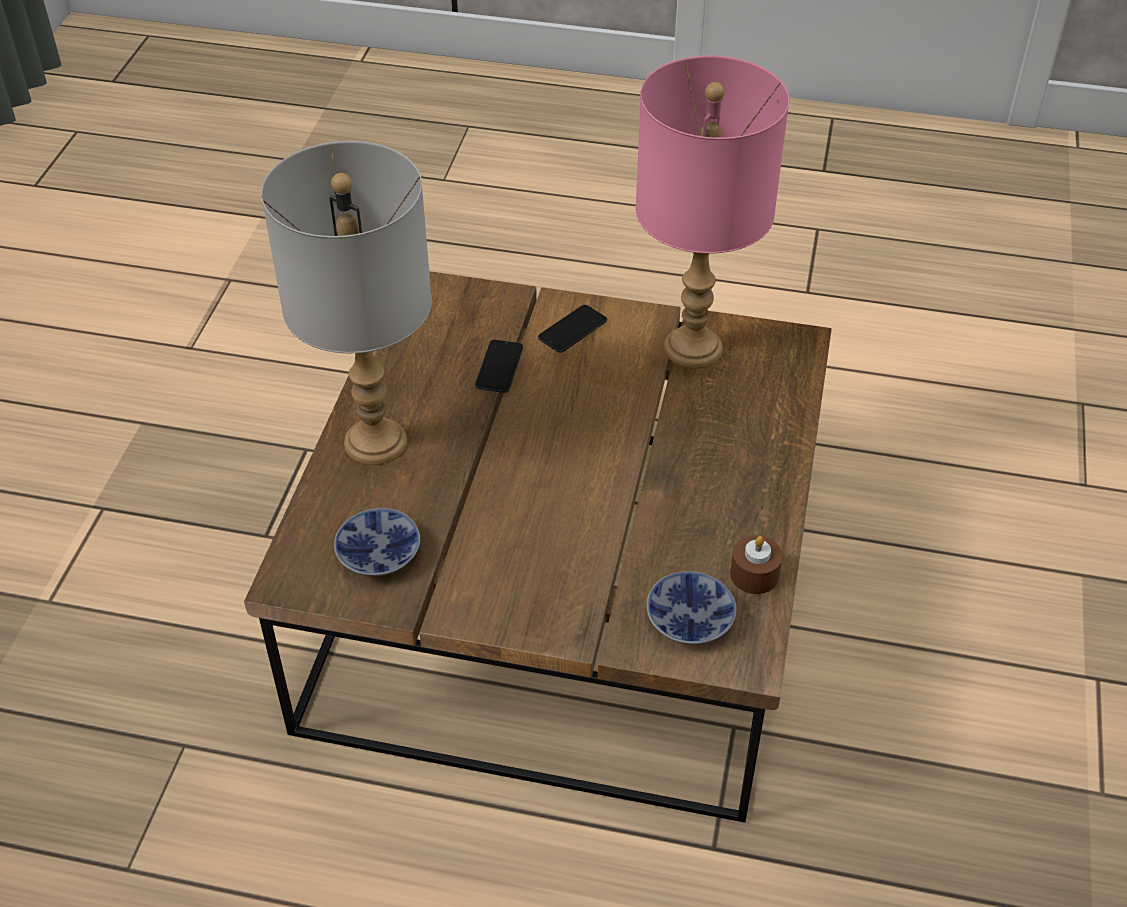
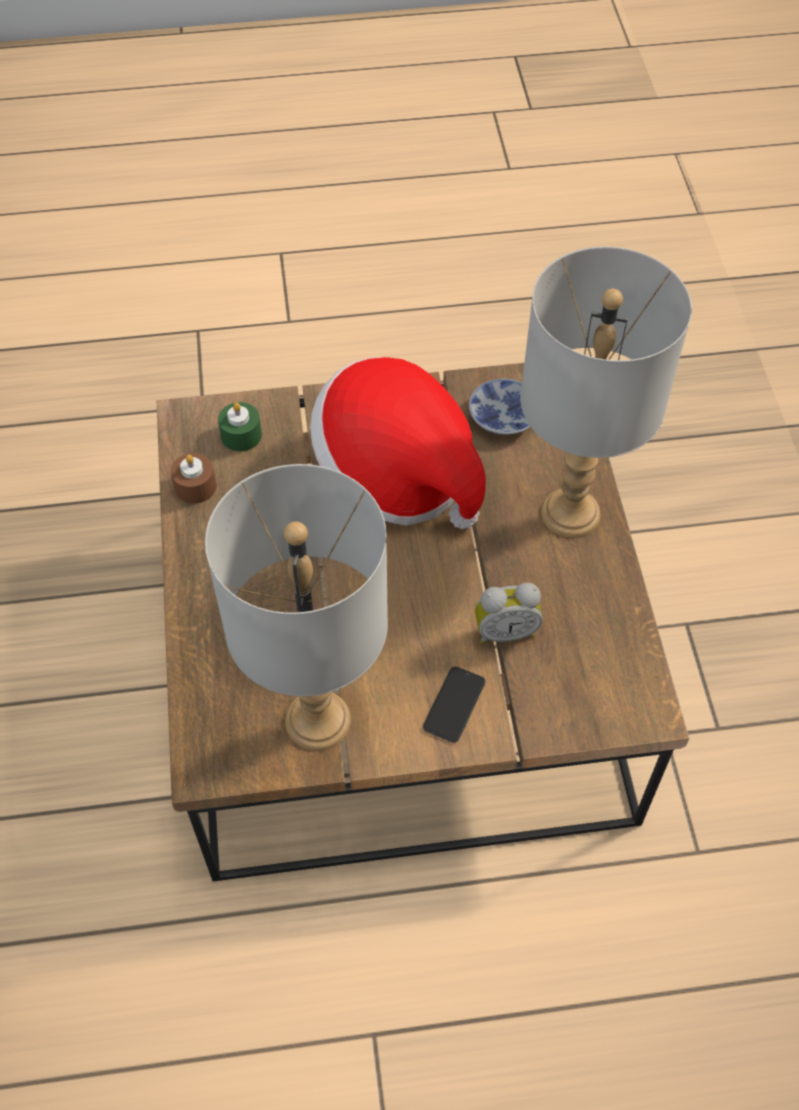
camera: 160 degrees right, 10 degrees up
(499, 367) = (505, 631): phone -> alarm clock
(528, 525) = (397, 474): none -> hat
(686, 619) = (241, 435): bowl -> green candle
(691, 347) = (319, 720): pink table lamp -> grey table lamp

